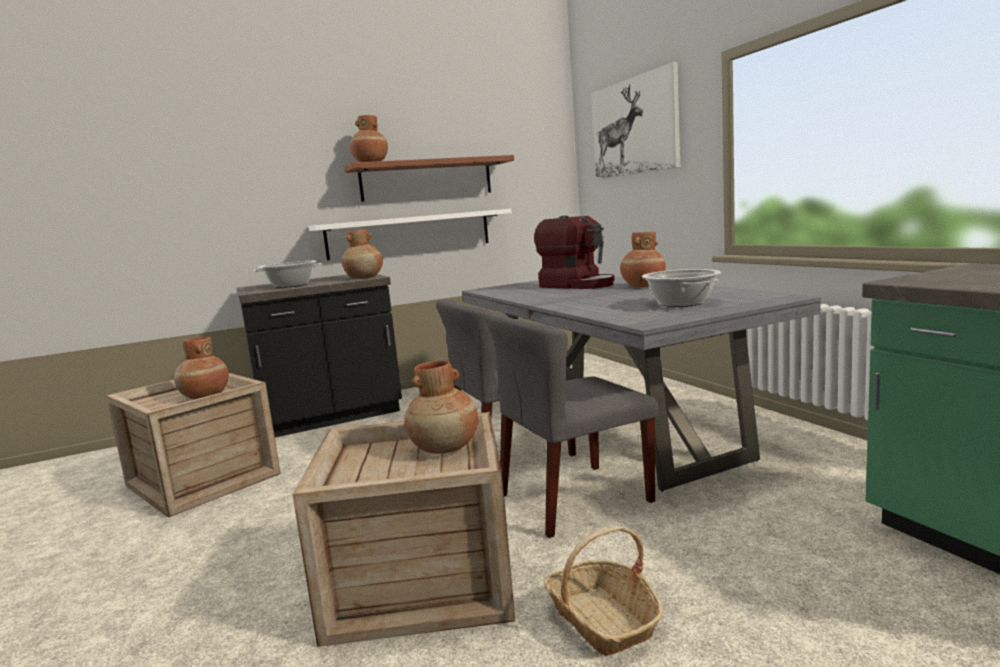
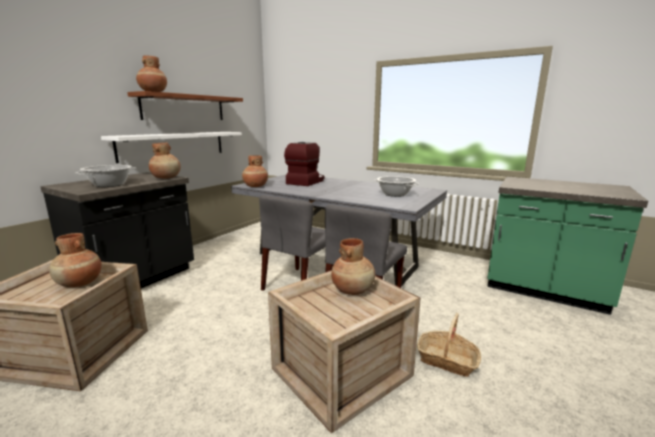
camera: 35 degrees left, 5 degrees up
(578, 285) = (305, 182): coffee machine -> coffee machine turned 75 degrees counterclockwise
(634, 127) = (313, 91): picture -> none
(643, 286) = (346, 183): brown vase -> brown vase (255, 186)

